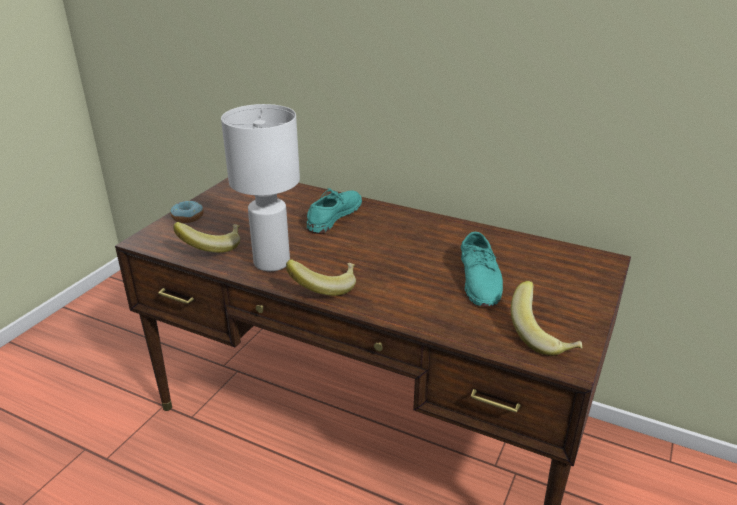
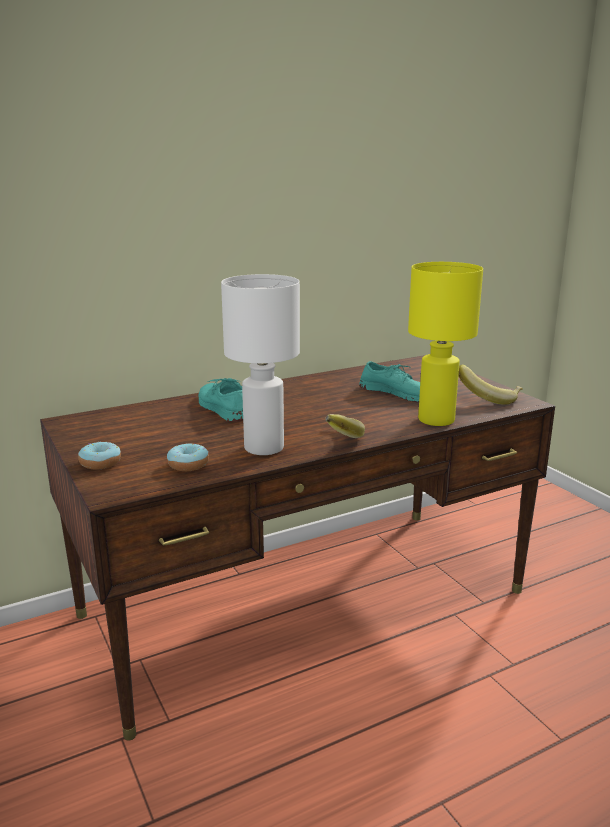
camera: 55 degrees left, 10 degrees down
(212, 246) = (188, 465): banana -> donut
(435, 322) = (437, 420): none -> yellow table lamp

